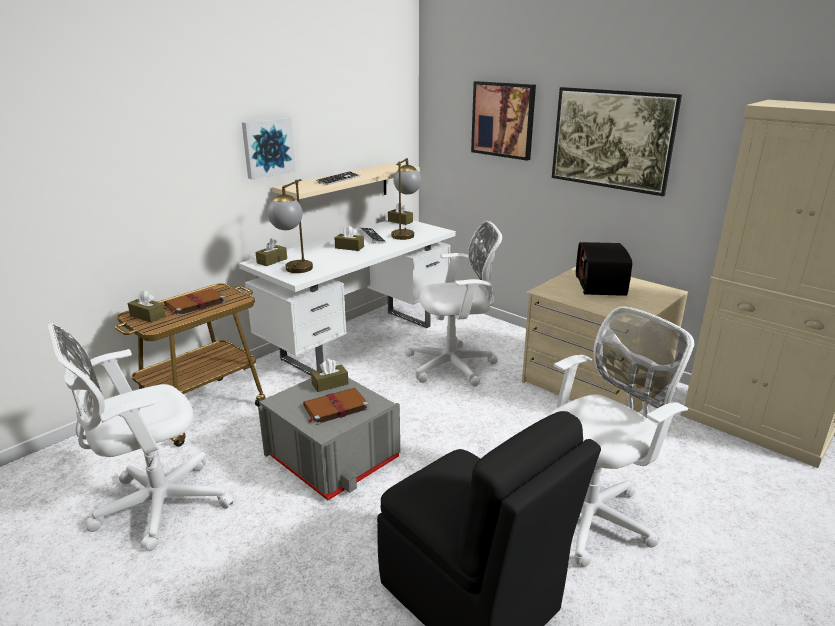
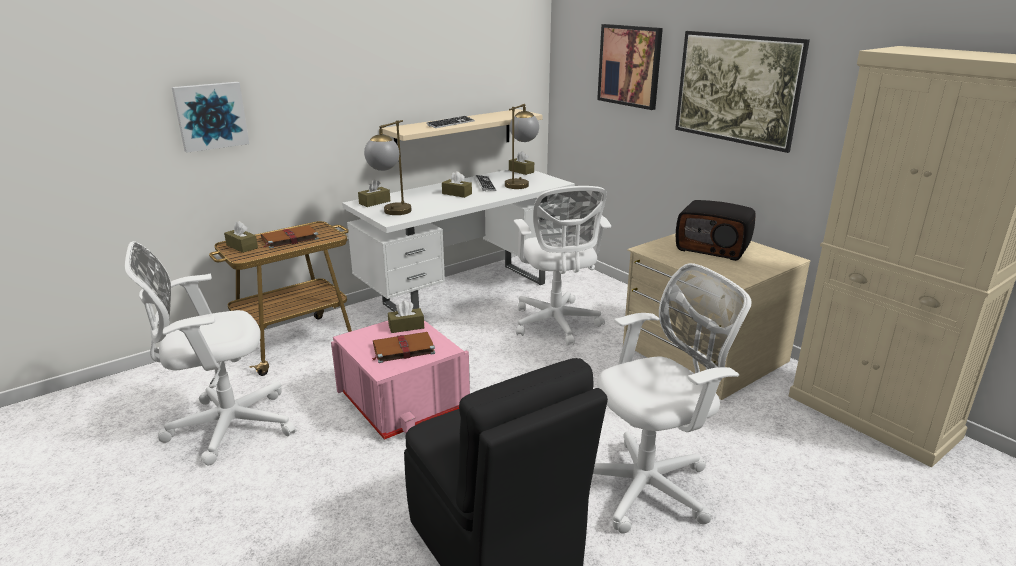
camera: 10 degrees right, 0 degrees up
(267, 147) = (377, 87): picture -> picture (210, 116)
(333, 457) = (403, 401): grey storage box -> pink storage box
(454, 365) = (556, 324): white office chair -> white office chair turned 75 degrees clockwise
(601, 285) = (713, 248): radio -> radio turned 75 degrees counterclockwise

